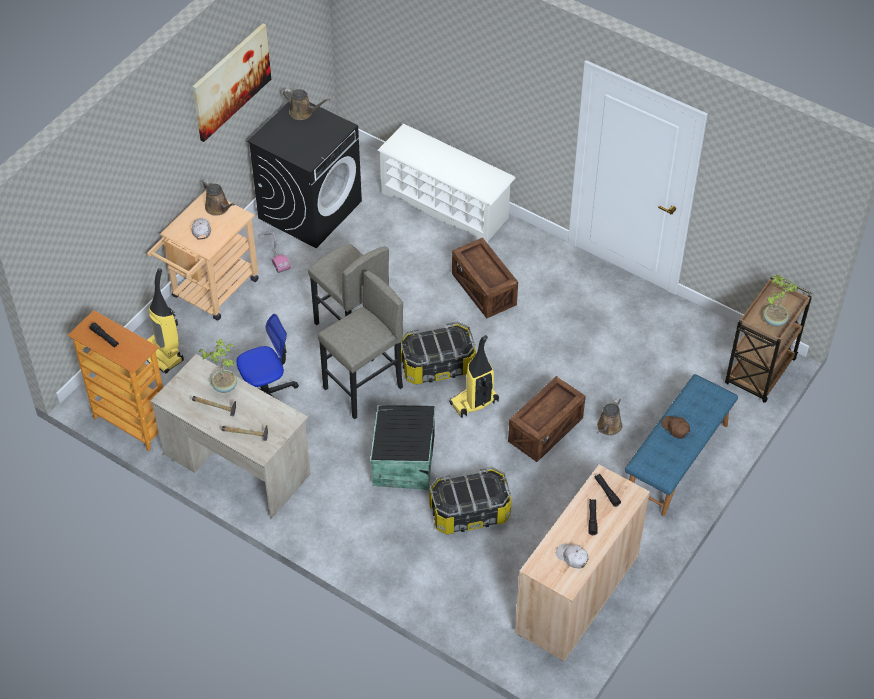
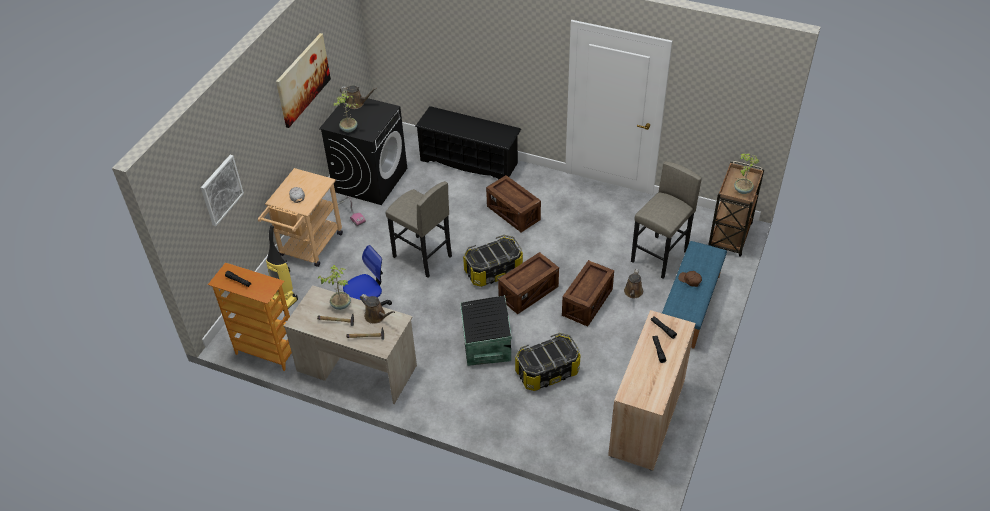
camera: 10 degrees left, 5 degrees down
(102, 218) = (221, 190): none -> picture
(218, 208) = (307, 179): brown watering can -> brown watering can (376, 316)
(284, 148) = (349, 129): none -> potted plant
(363, 388) = (442, 296): grey stool -> grey stool (660, 257)
(445, 205) = (469, 162): white shoe rack -> black shoe rack
(474, 403) = (528, 292): vacuum cleaner -> crate
(572, 557) = (652, 382): white cap -> none

